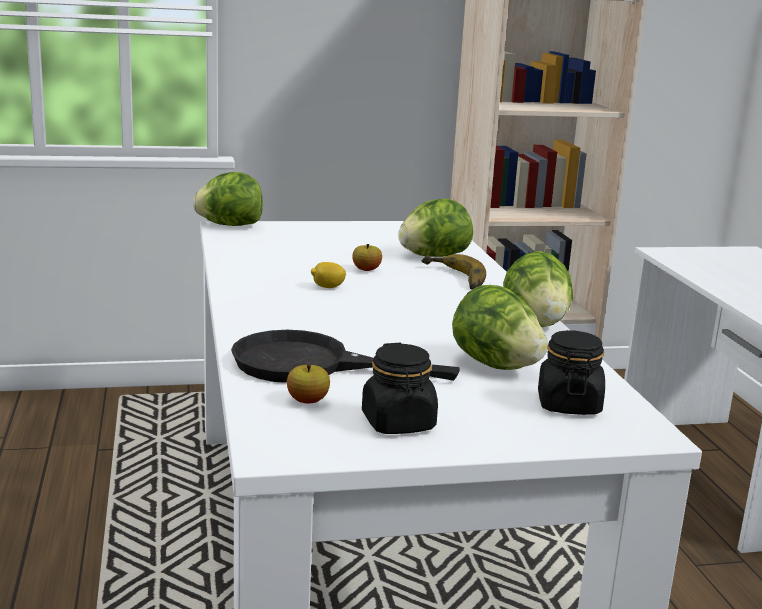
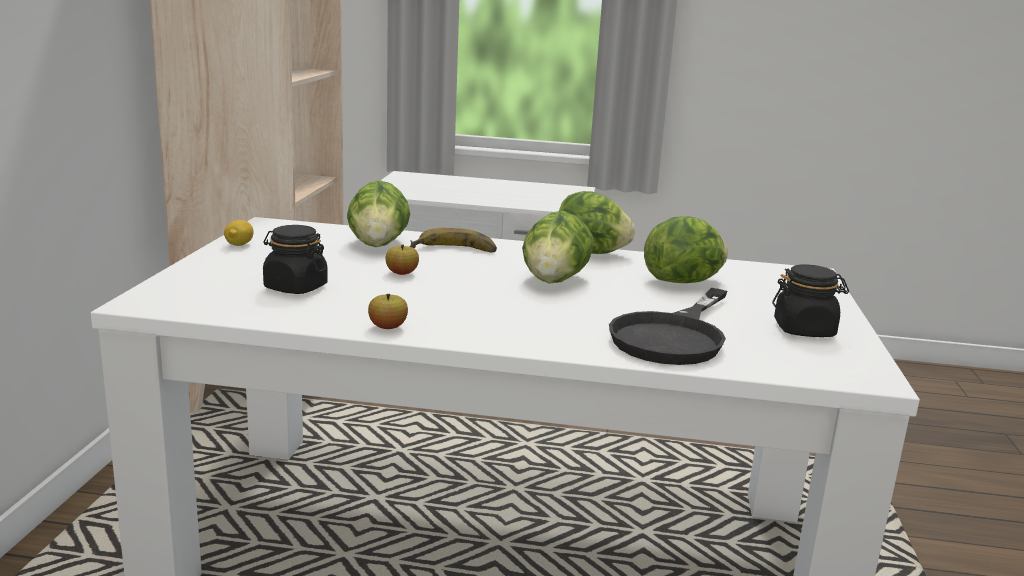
camera: 70 degrees left, 0 degrees up
(230, 225) = (143, 300): lettuce -> lettuce (555, 280)
(307, 401) = (761, 351): apple -> apple (388, 327)
(328, 287) = (449, 296): lemon -> lemon (239, 245)
(568, 404) = (764, 279): black jar -> black jar (295, 287)

